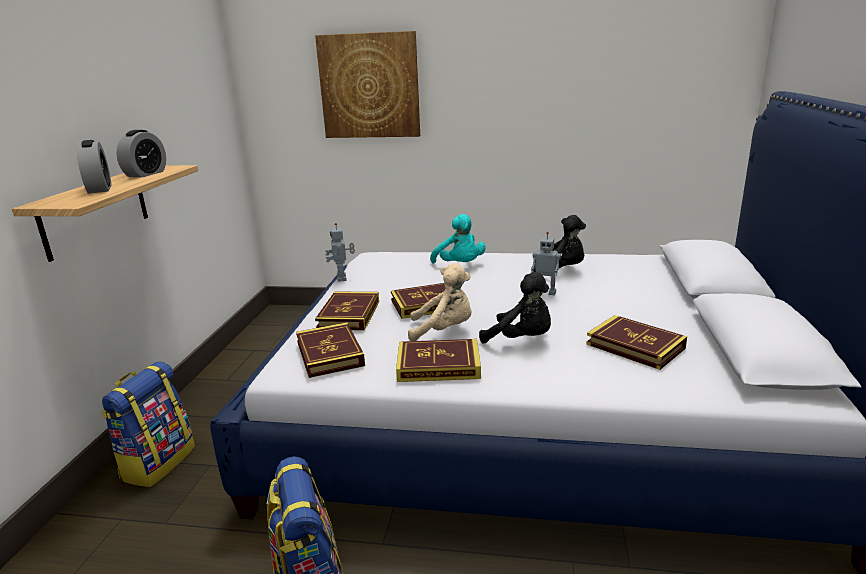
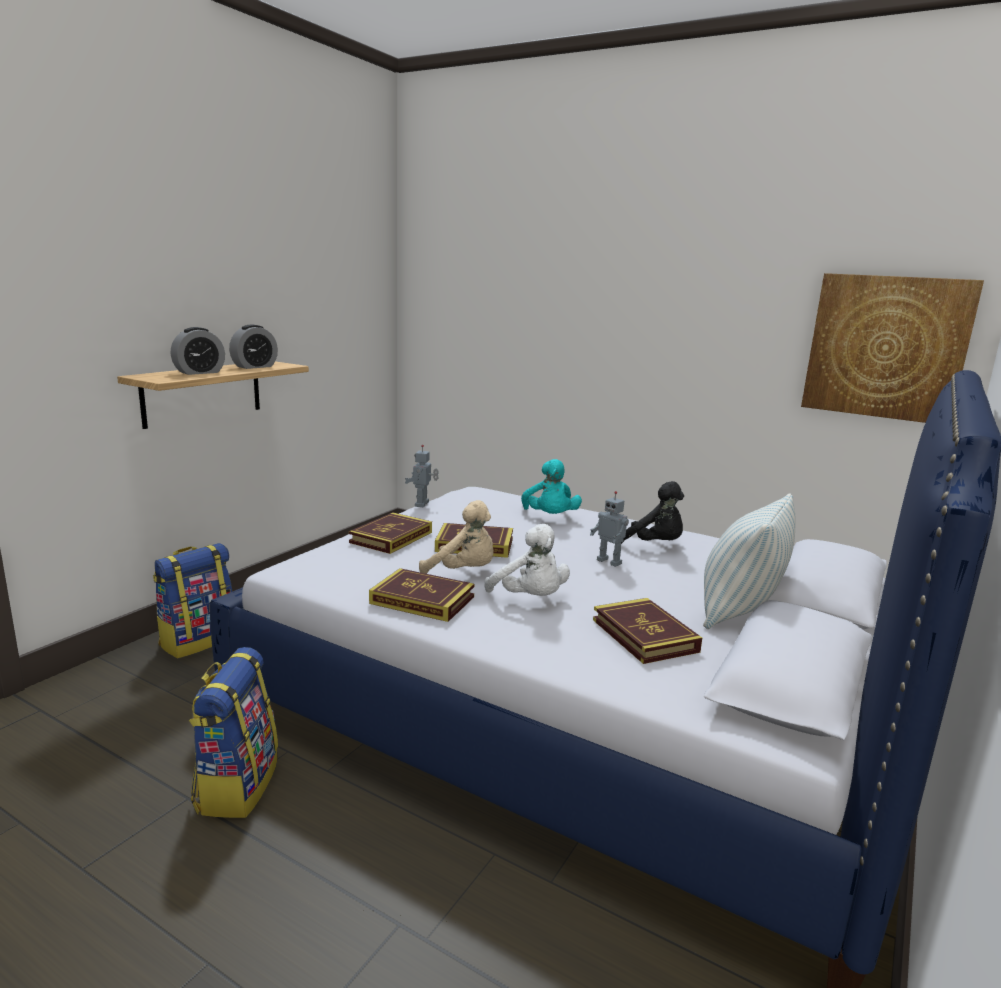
camera: 20 degrees right, 5 degrees down
(100, 189) = (199, 372): alarm clock -> alarm clock turned 45 degrees clockwise
(329, 354) = (337, 565): book -> none
(369, 86) = (522, 311): picture -> picture (886, 347)
(521, 339) = (530, 599): black plush toy -> white plush toy
(672, 307) = (739, 610): none -> pillow

